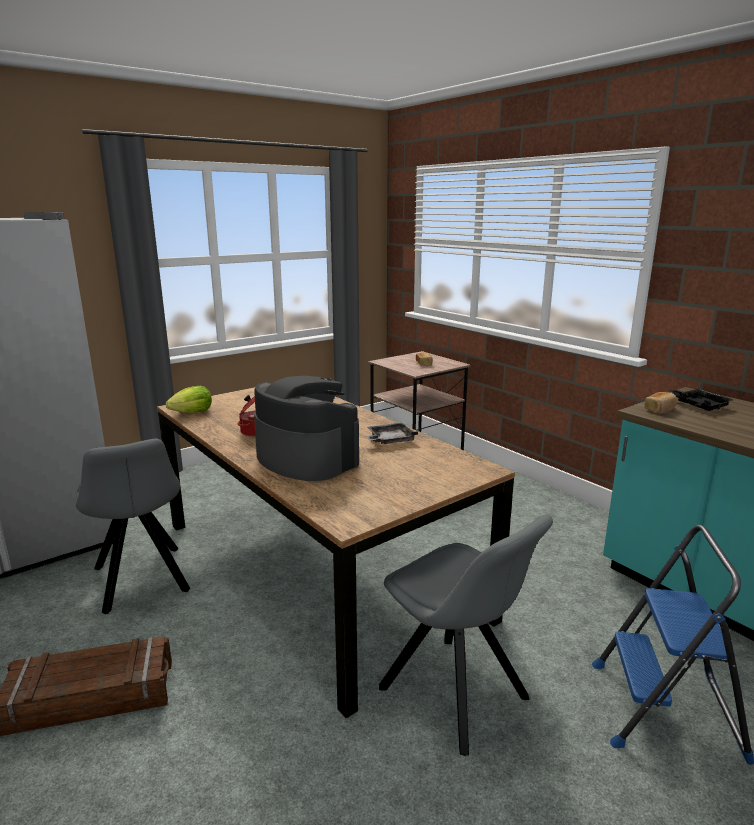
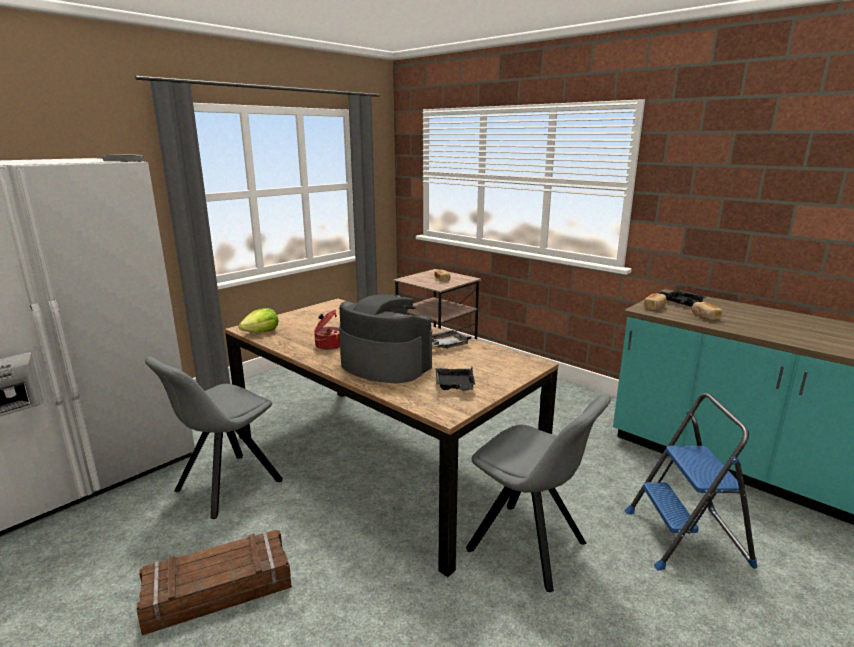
camera: 10 degrees left, 0 degrees up
(142, 579) = (228, 485): grey chair -> grey chair turned 75 degrees clockwise
(374, 490) = (455, 386): none -> black tray
(723, 425) = (705, 317): none -> bread

